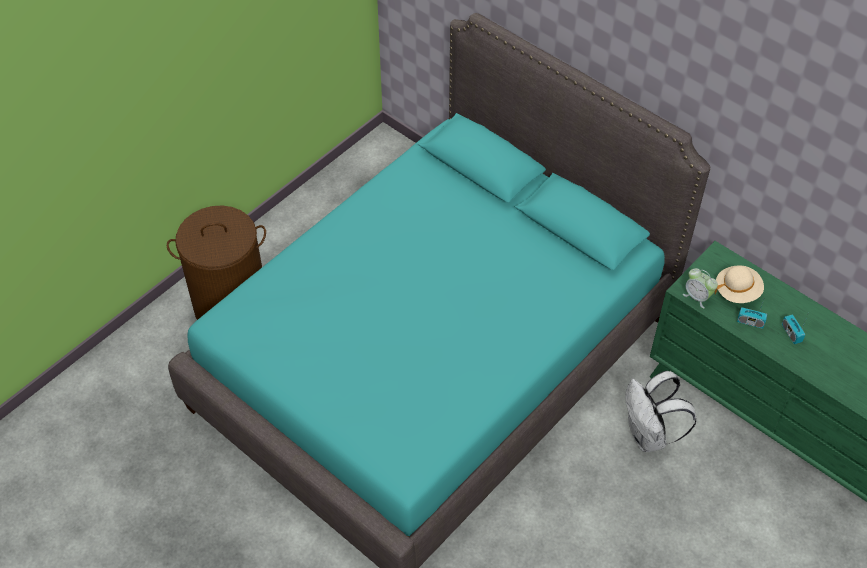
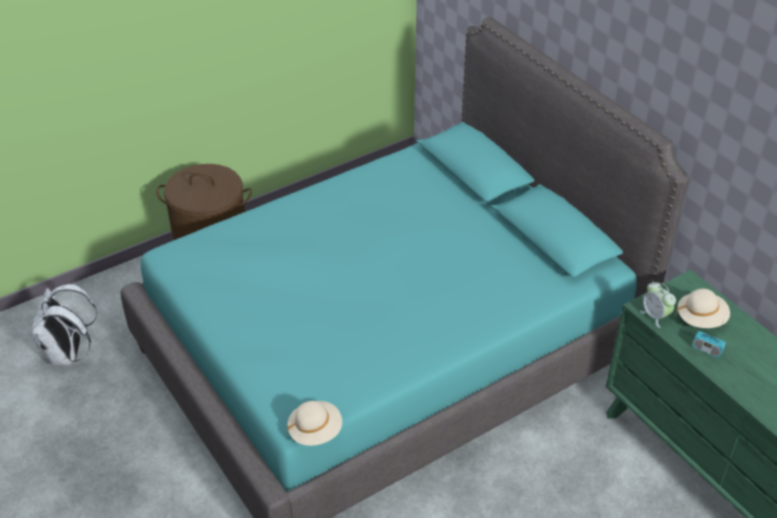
camera: 15 degrees right, 10 degrees down
(429, 481) = (315, 431): none -> beige hat
(649, 435) = (588, 468): white backpack -> white backpack (68, 354)
(791, 333) = (750, 369): radio -> none

